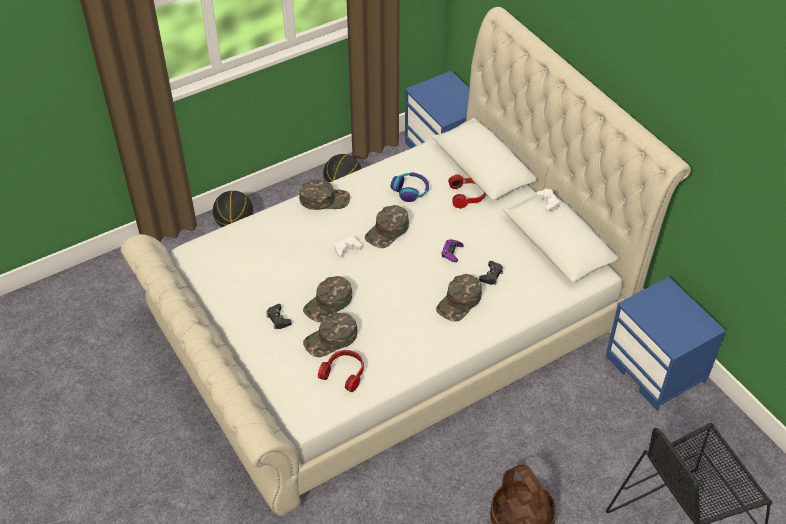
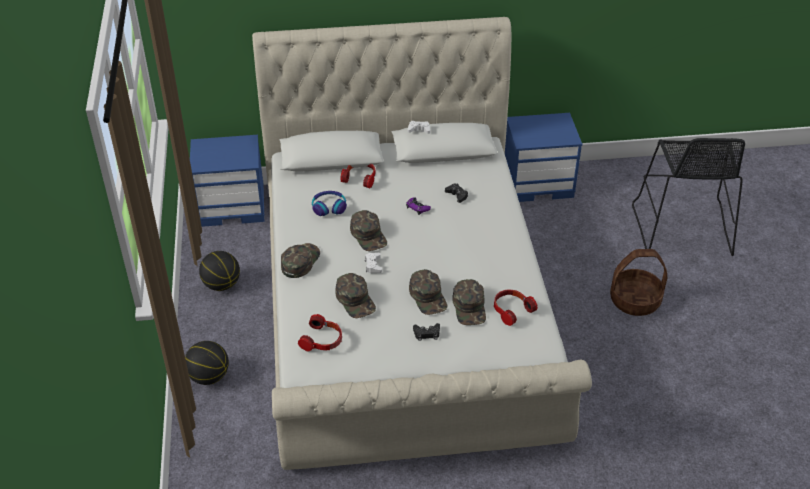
camera: 65 degrees left, 5 degrees down
(232, 250) = (322, 340): none -> headphones
(459, 302) = (474, 221): green cap -> green cap (355, 300)

